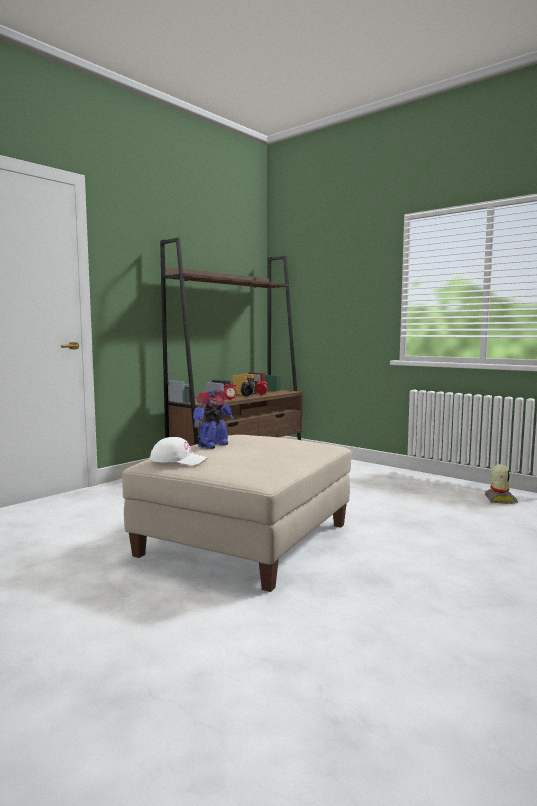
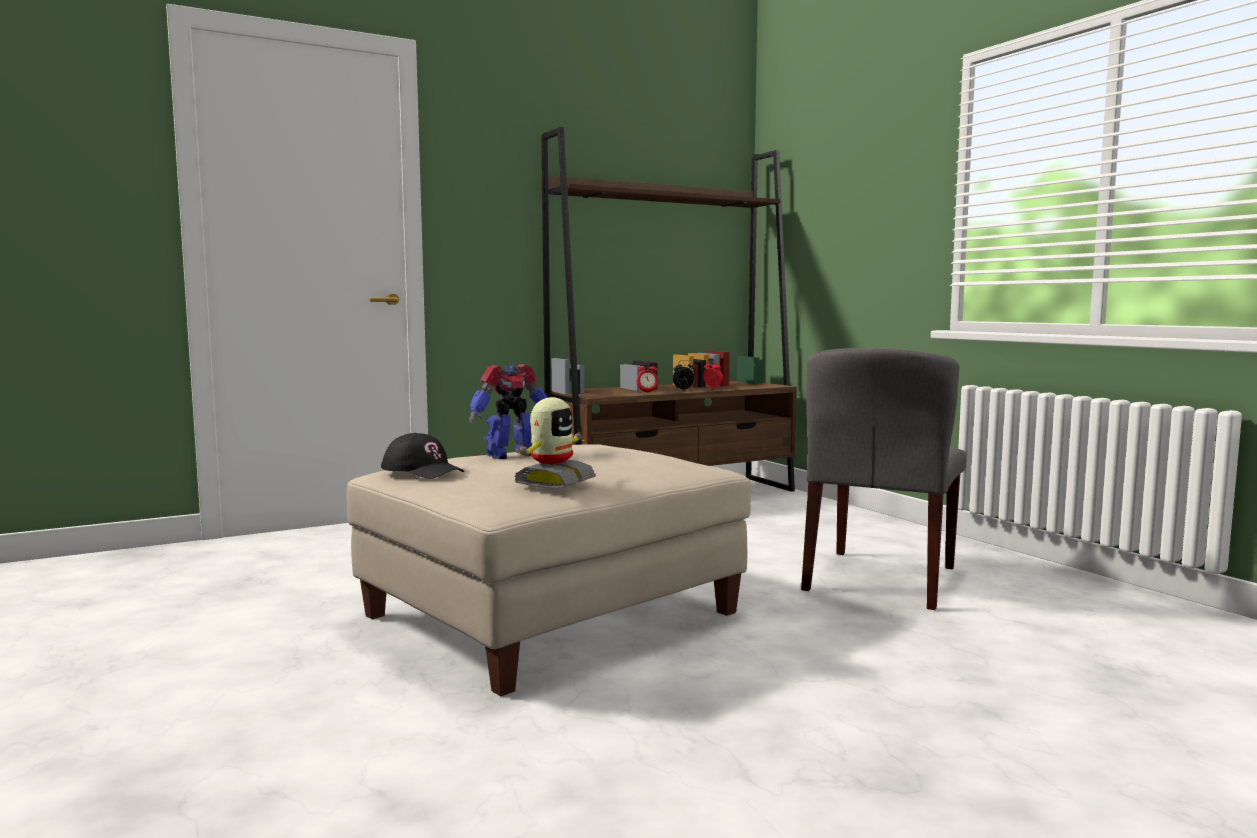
camera: 20 degrees right, 0 degrees up
(178, 460) = (423, 471): white cap -> black cap
(395, 497) = (881, 579): none -> grey chair
(499, 499) = (1094, 606): toy robot -> toy robot (553, 481)

